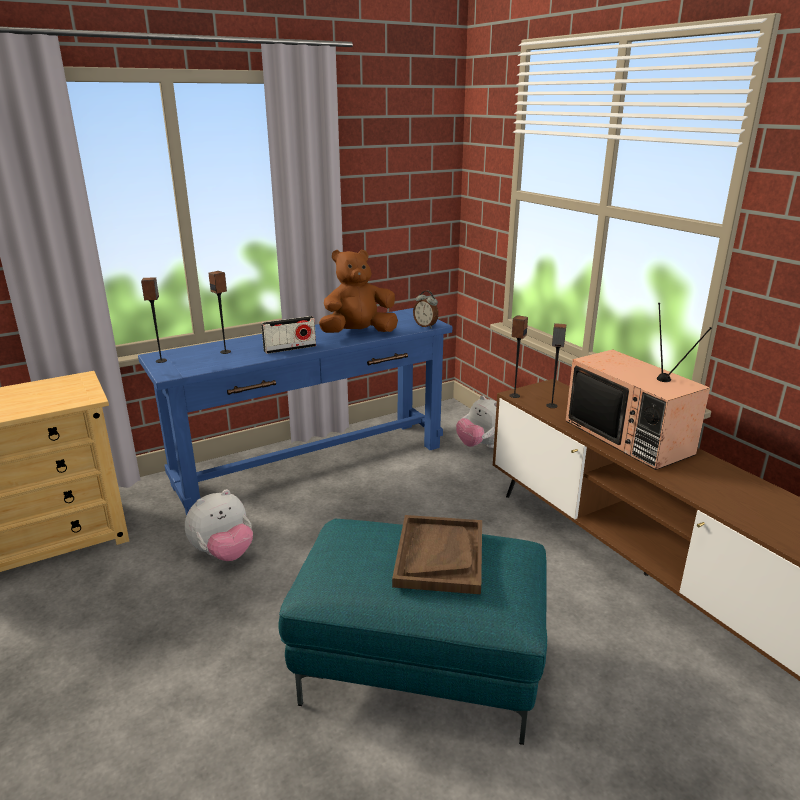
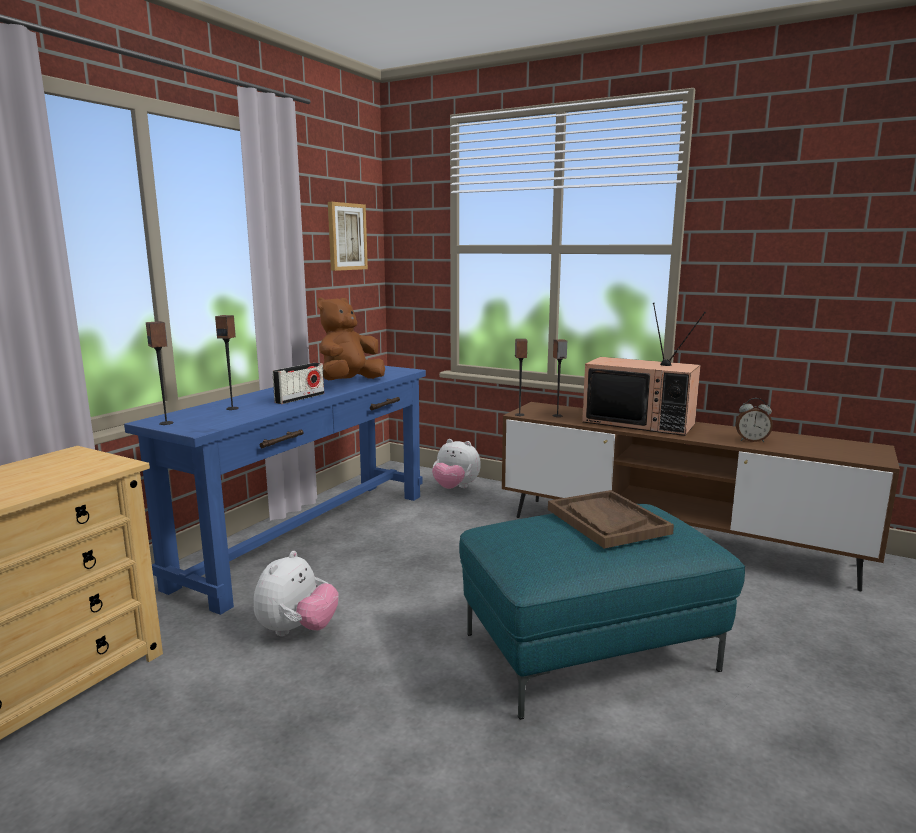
camera: 30 degrees left, 10 degrees down
(407, 176) = (346, 236): none -> picture
(426, 326) = (403, 372): alarm clock -> alarm clock (751, 440)

